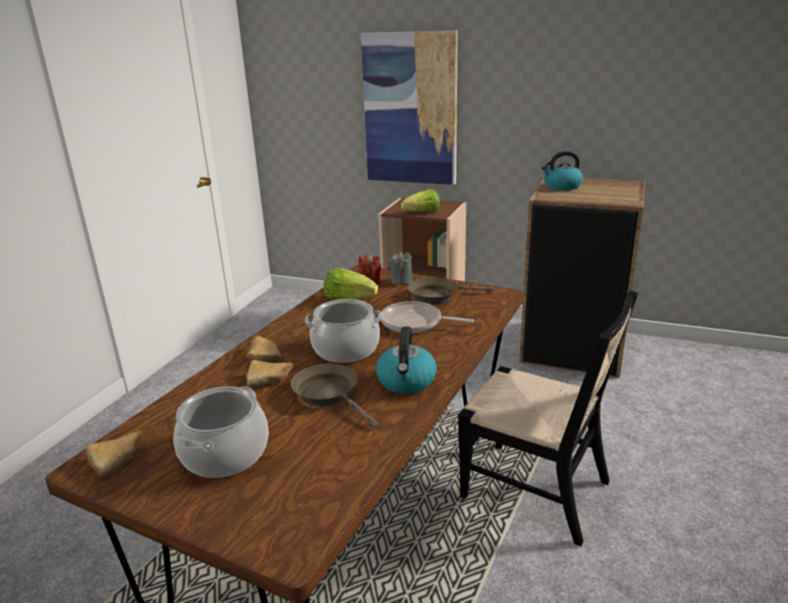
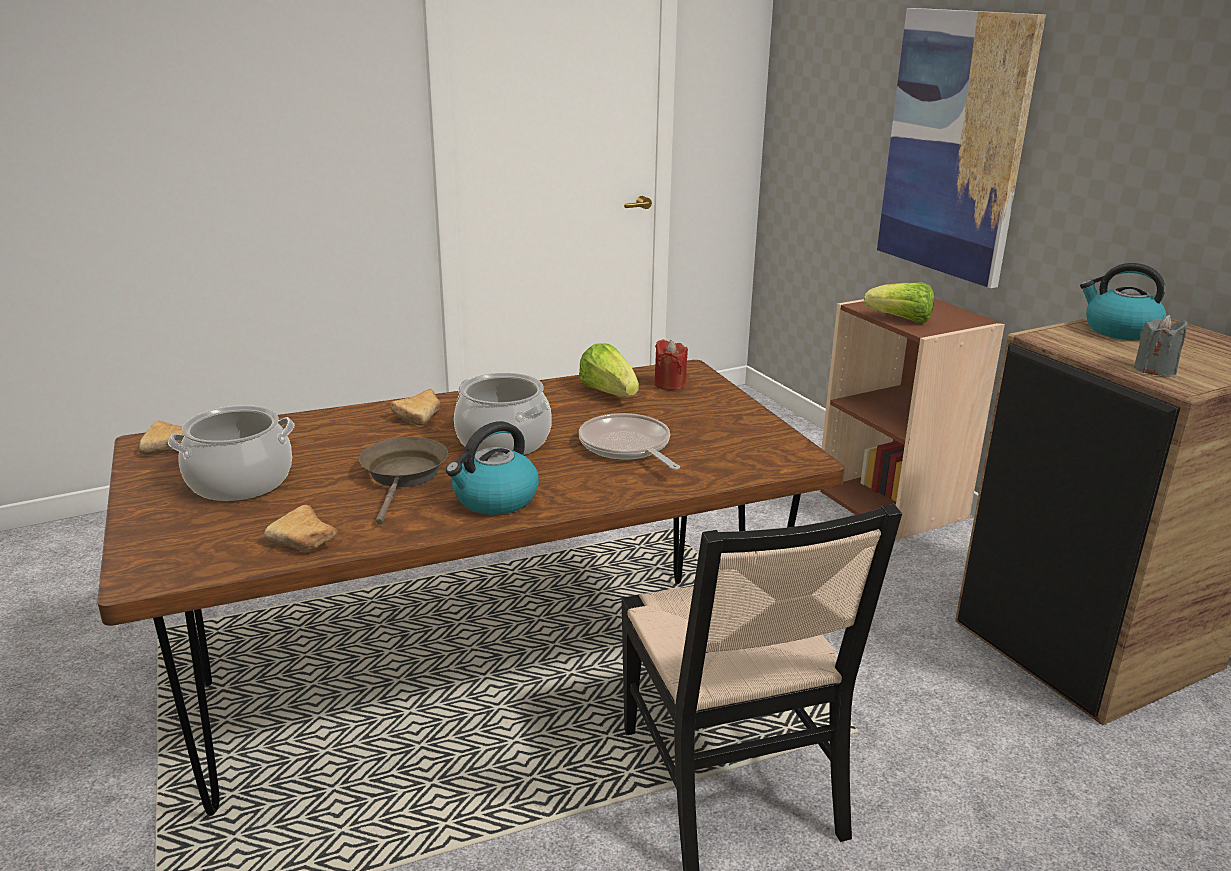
camera: 40 degrees right, 0 degrees up
(270, 379) = (386, 438): bread -> bread (306, 543)
(401, 281) = (710, 396): grey candle -> grey candle (1154, 369)
(437, 296) = (716, 429): brown frying pan -> none

